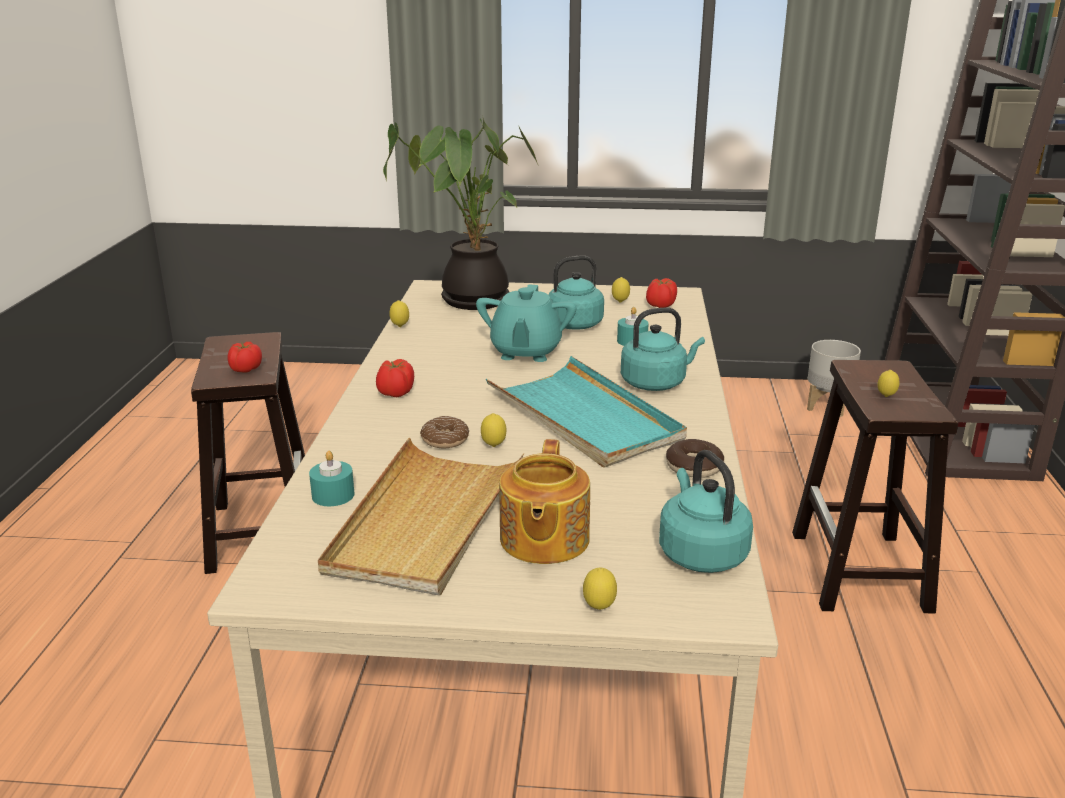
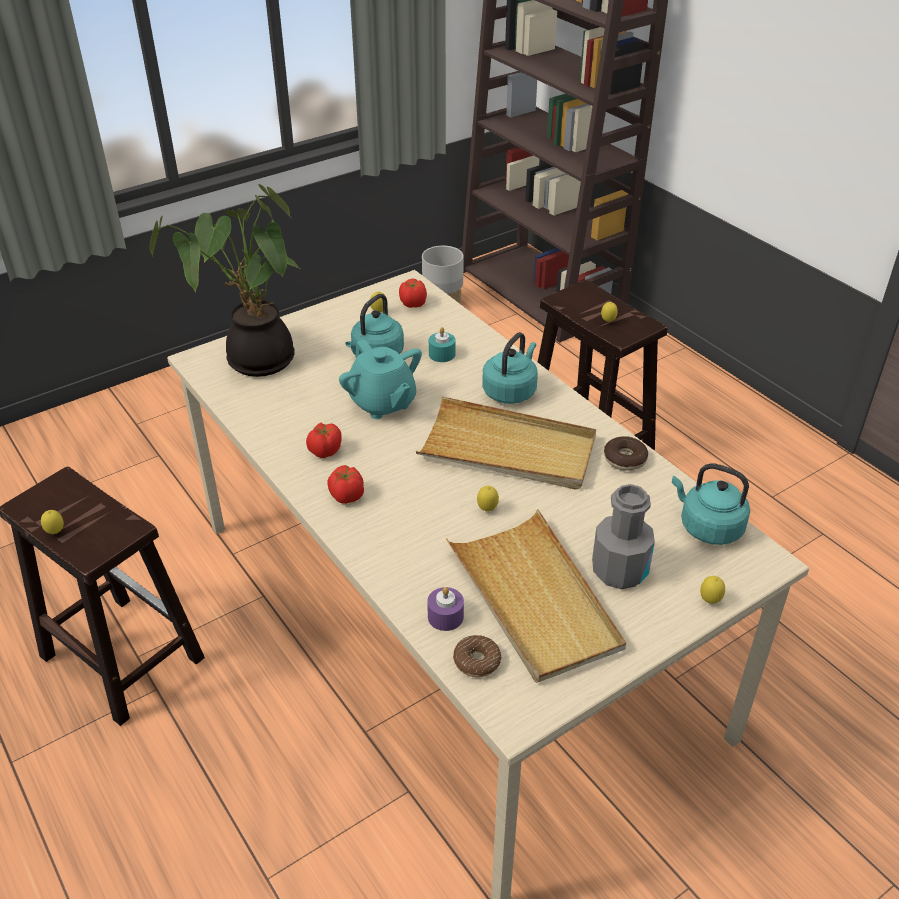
camera: 40 degrees left, 15 degrees up
(246, 369) = (104, 526): tomato -> tomato (325, 451)
(333, 495) = (445, 616): turquoise candle -> purple candle
(400, 327) = (242, 421): lemon -> lemon (56, 532)
(445, 440) = (447, 522): donut -> donut (476, 661)
(543, 540) = (619, 571): teapot -> grey bottle
(584, 417) = (508, 450): turquoise tray -> beige tray

